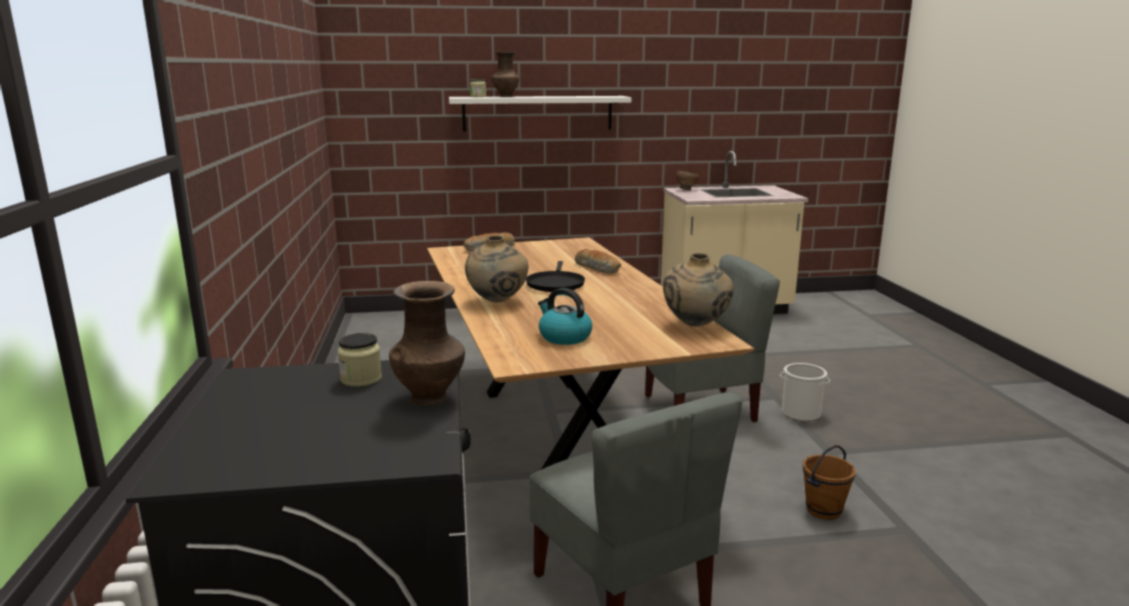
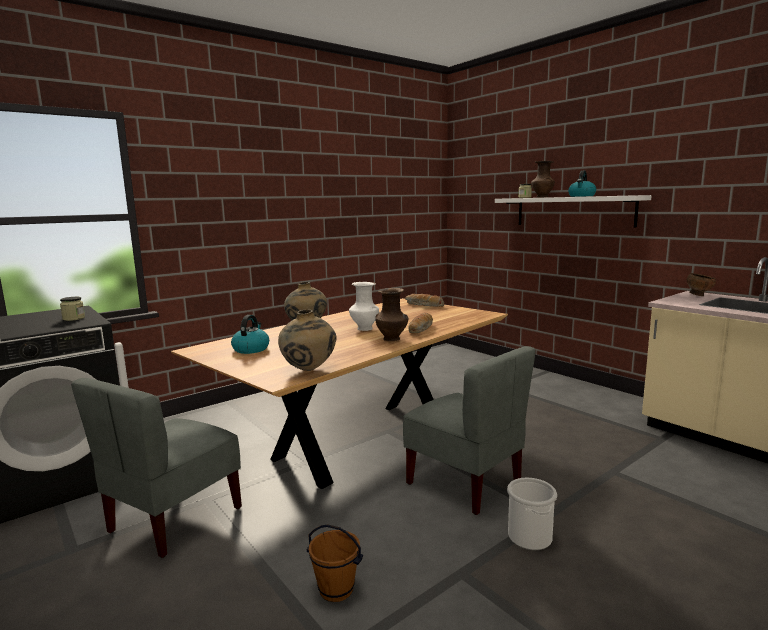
camera: 60 degrees right, 5 degrees down
(430, 397) = (46, 329): brown vase -> brown vase (392, 339)
(555, 284) = (364, 329): black frying pan -> white vase
(560, 96) = (581, 196): none -> kettle

